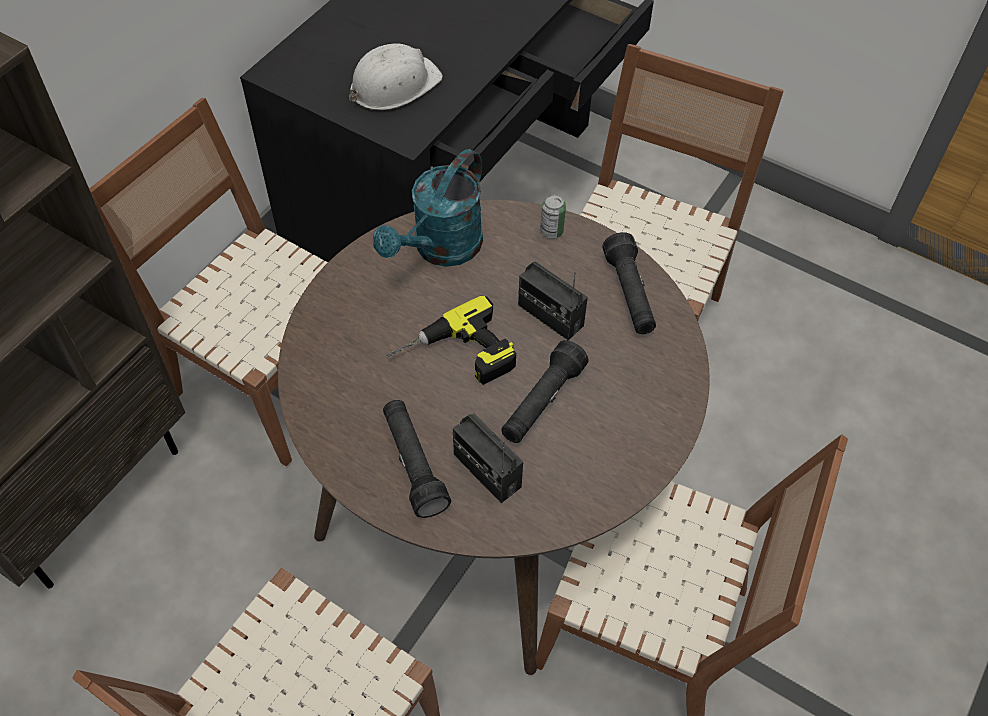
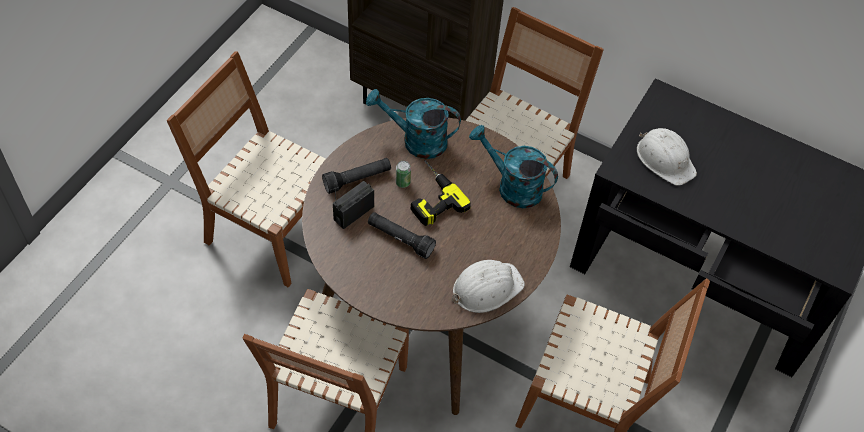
camera: 85 degrees right, 0 degrees up
(333, 372) = (416, 140): none -> turquoise watering can
(550, 315) = (465, 244): radio -> none
(551, 231) = (535, 245): can -> can (403, 182)
(629, 294) = (486, 288): black flashlight -> white hard hat

